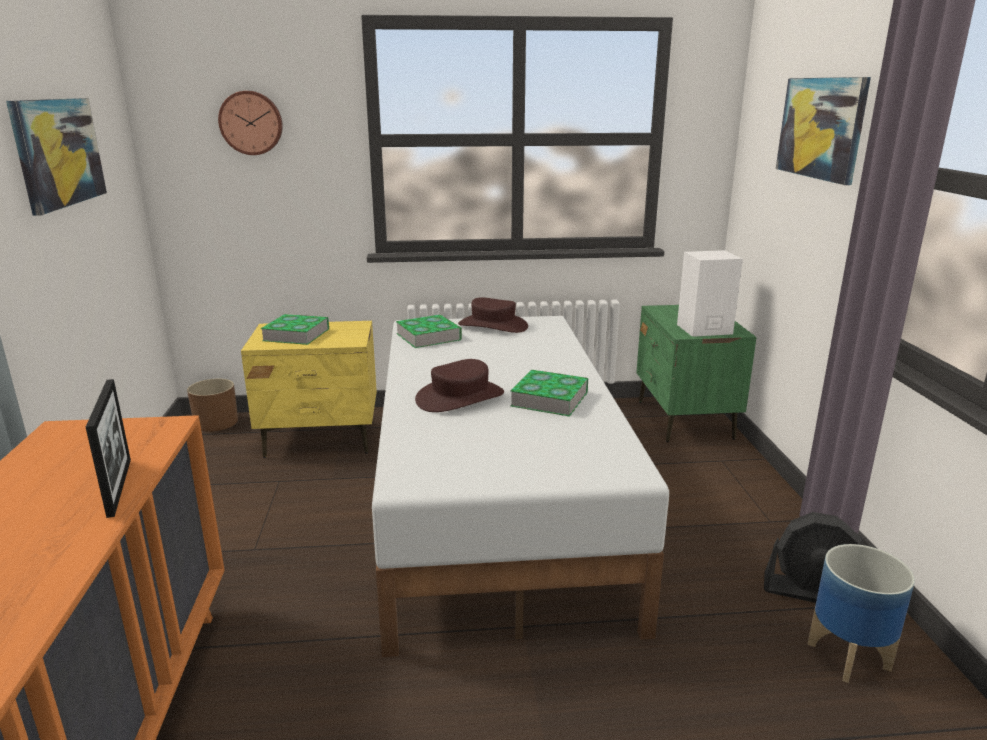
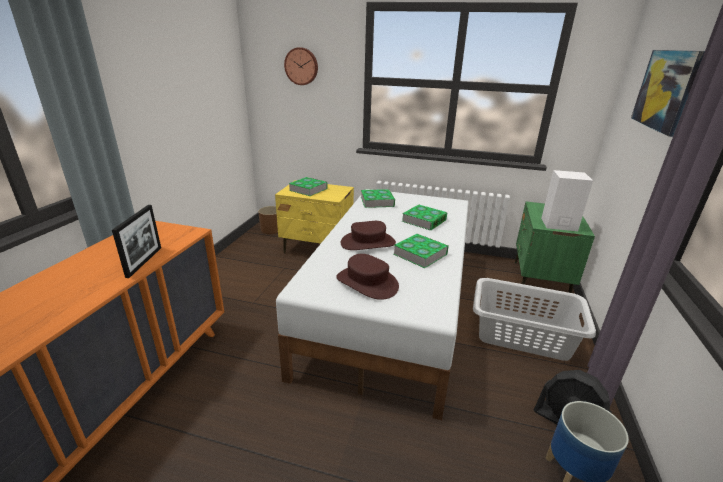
camera: 20 degrees right, 5 degrees up
(58, 152) = (187, 78): picture -> none
(493, 325) = (419, 200): brown hat -> brown hat (367, 282)
(521, 353) = (424, 221): none -> book
(699, 497) = (522, 334): none -> grey laundry basket

